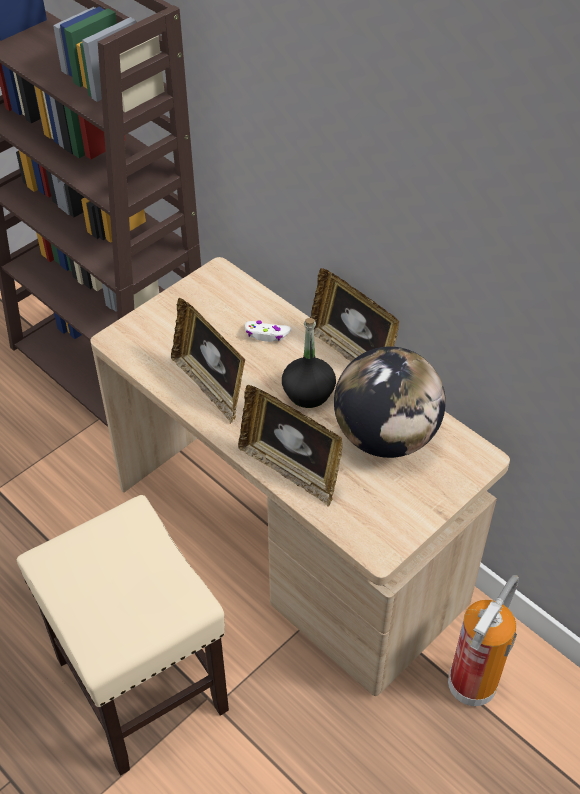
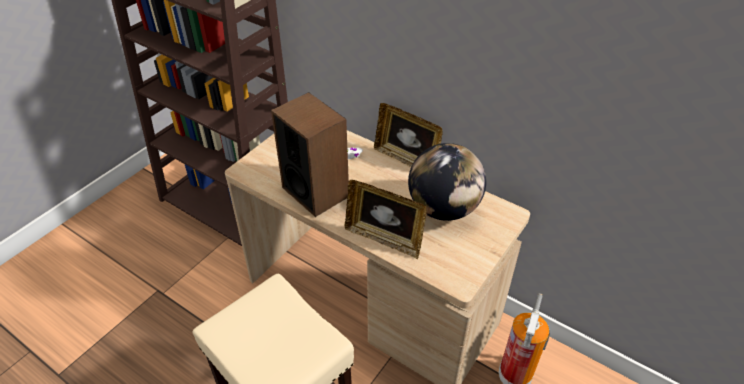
camera: 10 degrees left, 5 degrees down
(210, 386) = (315, 191): picture frame -> speaker
(308, 393) = (384, 188): black bottle -> none

